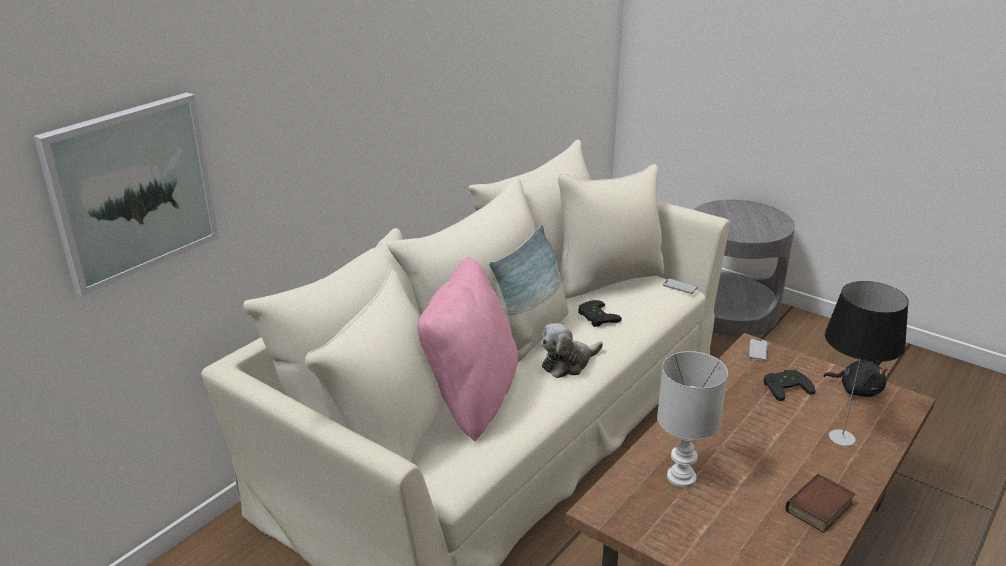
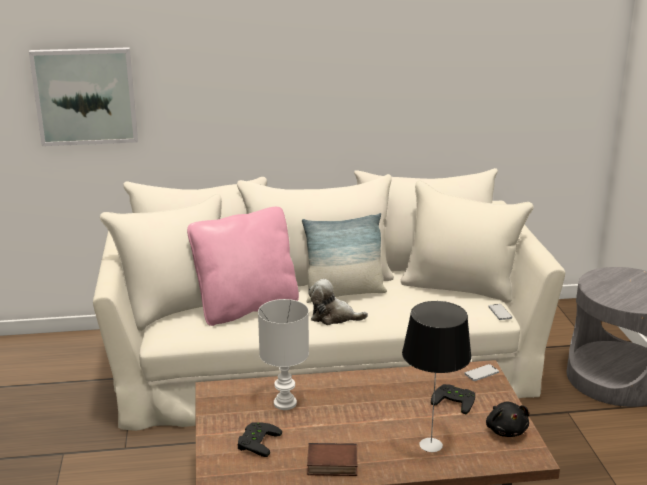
camera: 45 degrees right, 5 degrees down
(595, 317) = (401, 302): black game controller -> black game controller (256, 441)

